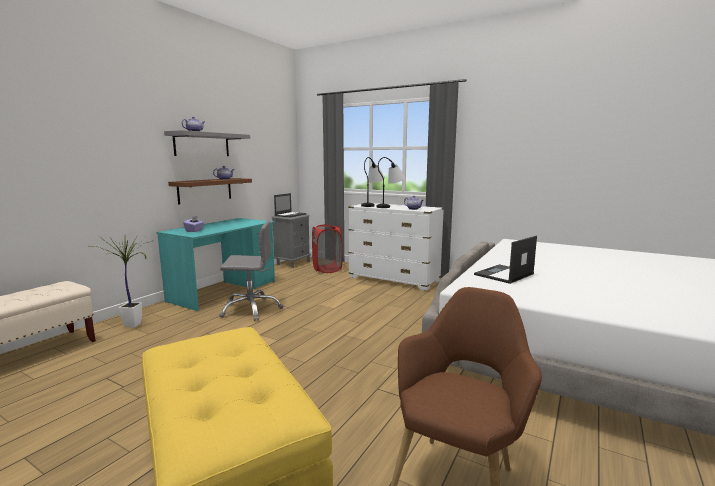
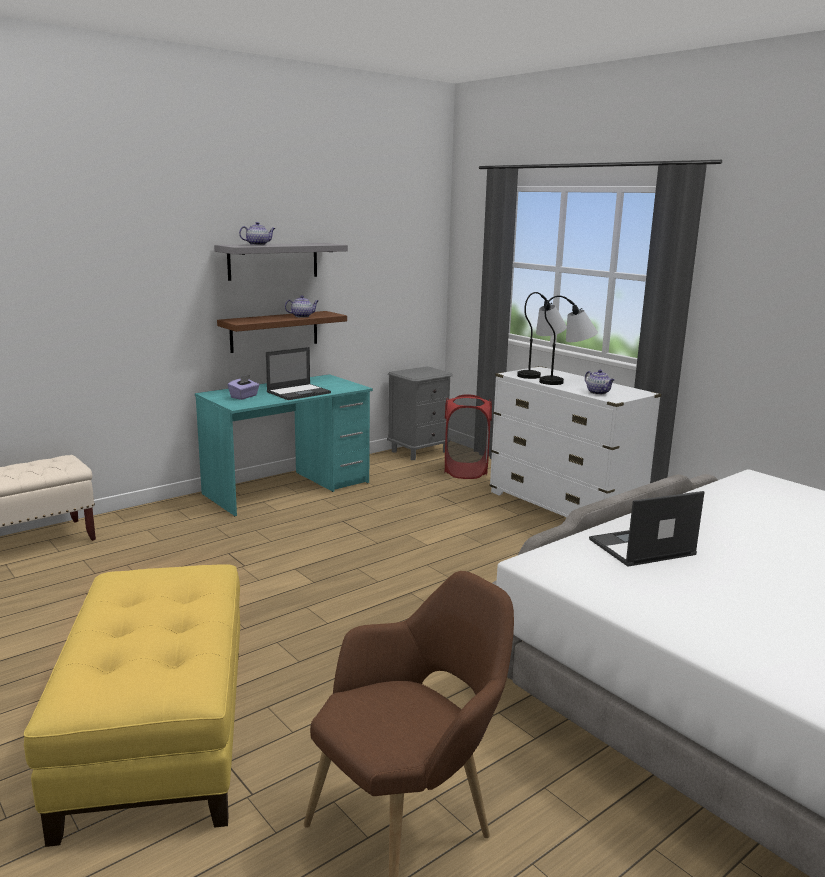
camera: 20 degrees right, 5 degrees up
(134, 326) = (148, 526): potted plant -> none
(251, 309) = (307, 525): grey office chair -> none
(290, 215) = (420, 372): laptop -> laptop (299, 392)

